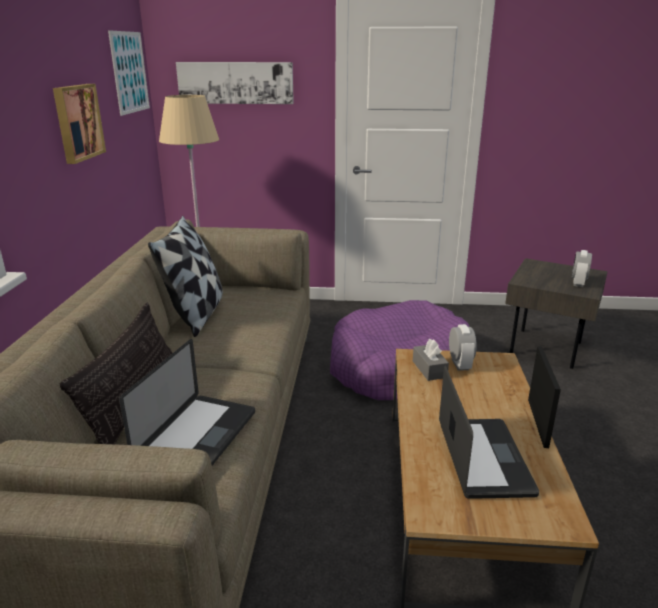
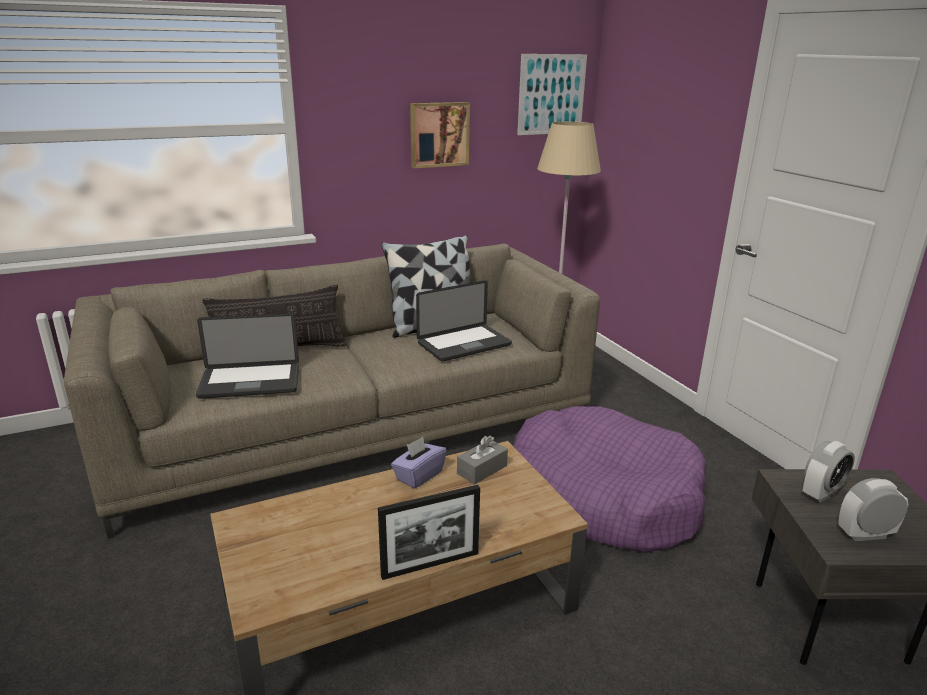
camera: 60 degrees right, 0 degrees up
(235, 83) = (654, 115): picture -> none
(419, 397) = (419, 475): none -> purple tissue box
(459, 364) = (513, 487): alarm clock -> alarm clock (821, 493)
(483, 458) = (335, 536): laptop -> laptop (464, 344)

